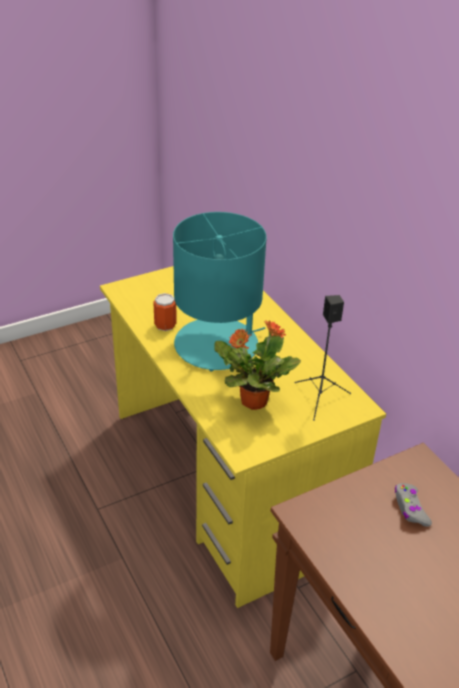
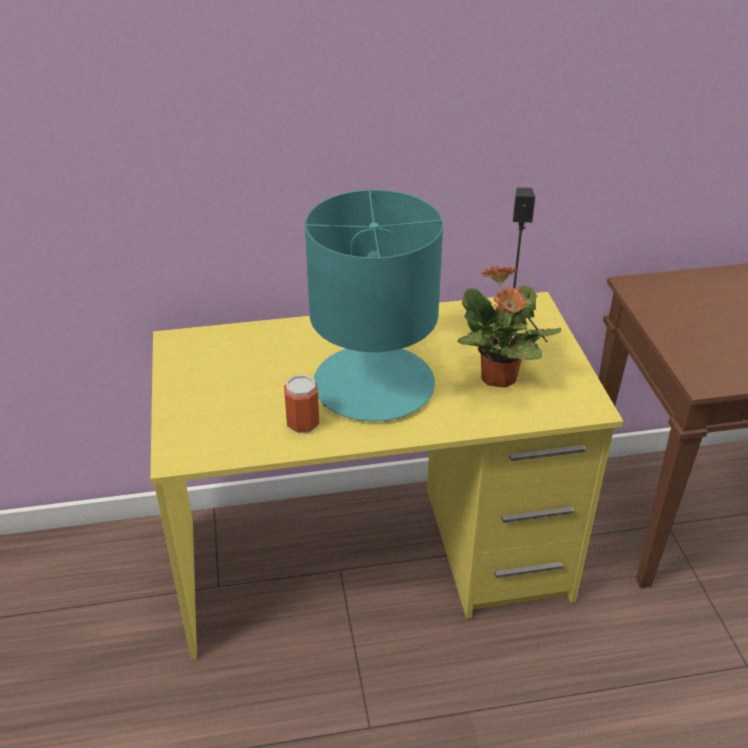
camera: 70 degrees left, 0 degrees up
(410, 508) = (701, 310): grey game controller -> none

